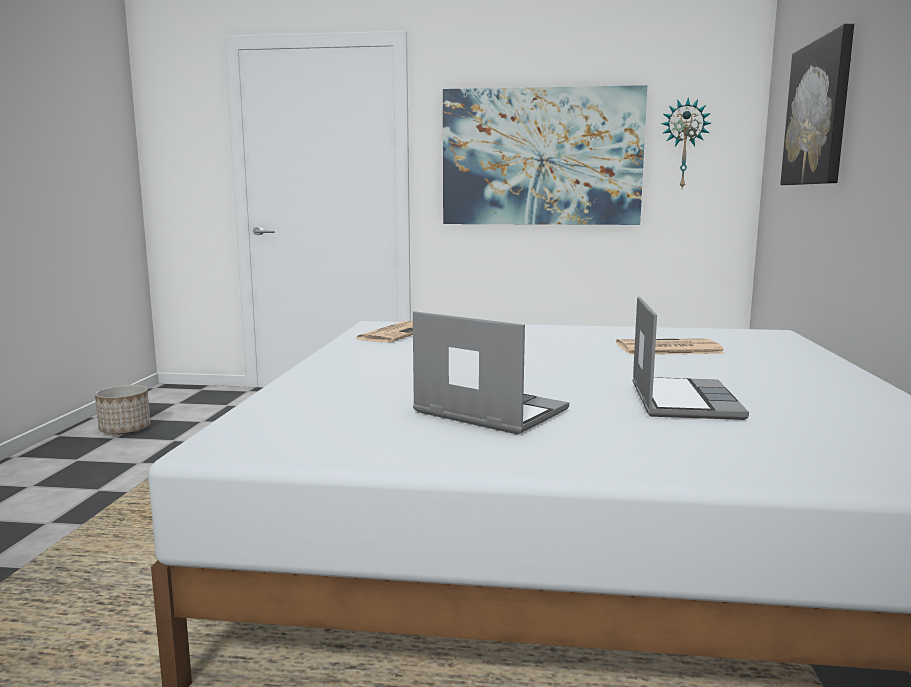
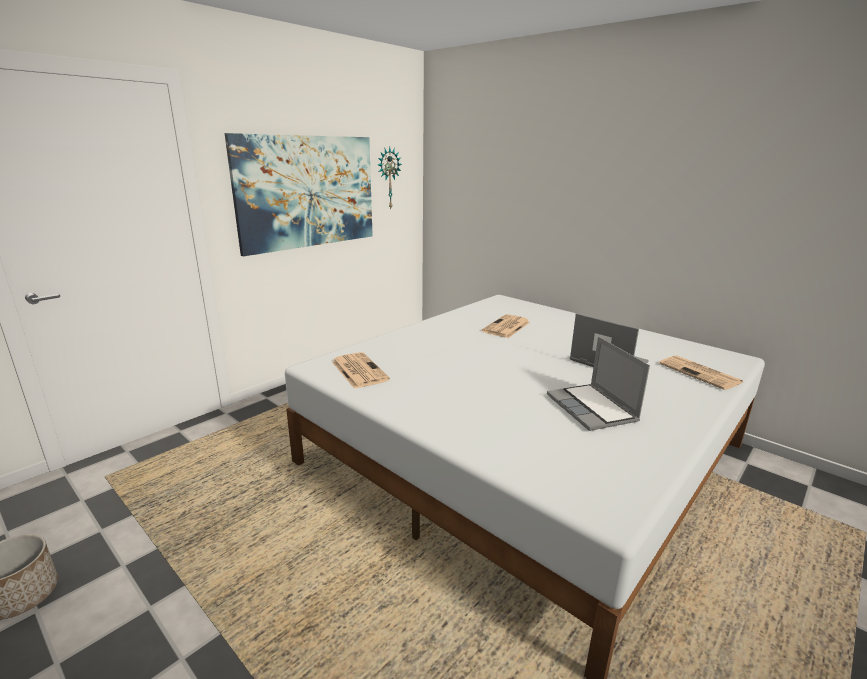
camera: 55 degrees left, 10 degrees up
(487, 412) = (592, 409): laptop -> laptop turned 90 degrees counterclockwise
(815, 457) = (701, 373): none -> newspaper
(818, 113) = (498, 172): picture -> none

